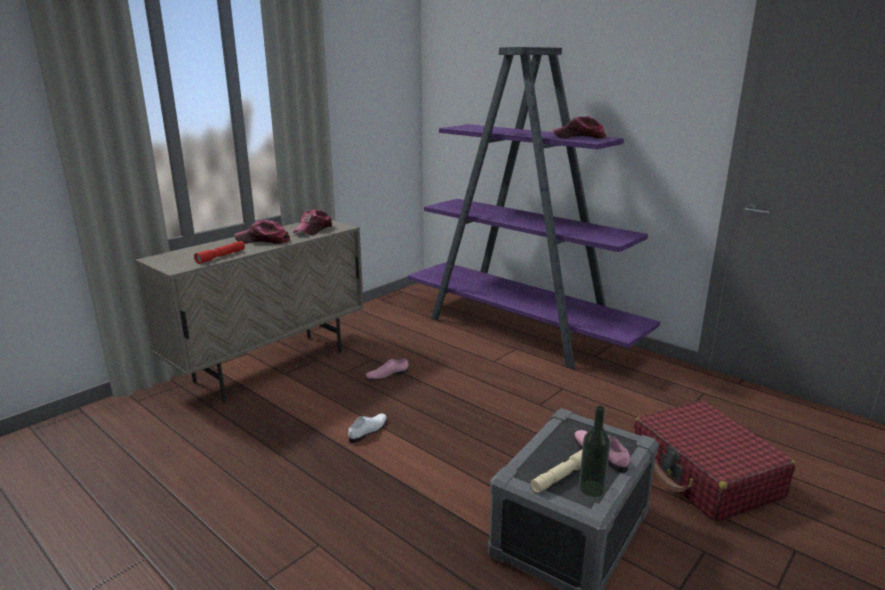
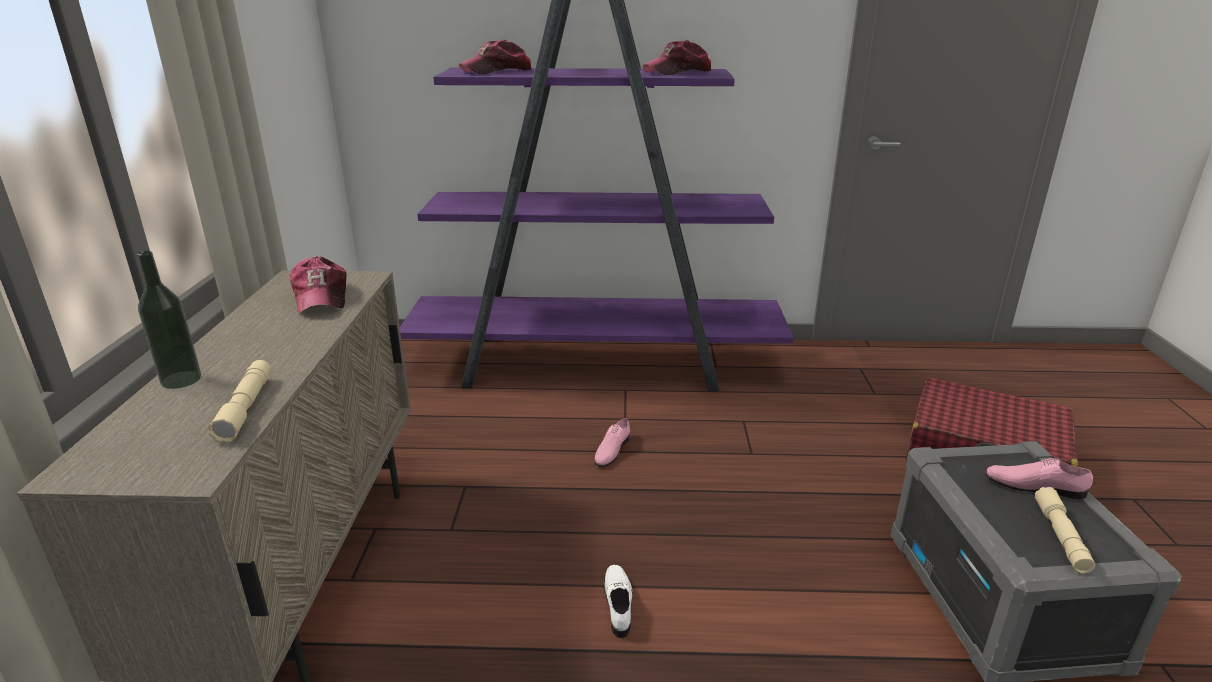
camera: 40 degrees left, 5 degrees up
(221, 256) = (245, 408): red flashlight -> beige flashlight
(263, 241) = (266, 345): cap -> cap (497, 71)
(387, 374) = (520, 501): pink shoe -> pink shoe (611, 450)
(591, 488) = (1101, 534): bottle -> bottle (181, 379)

